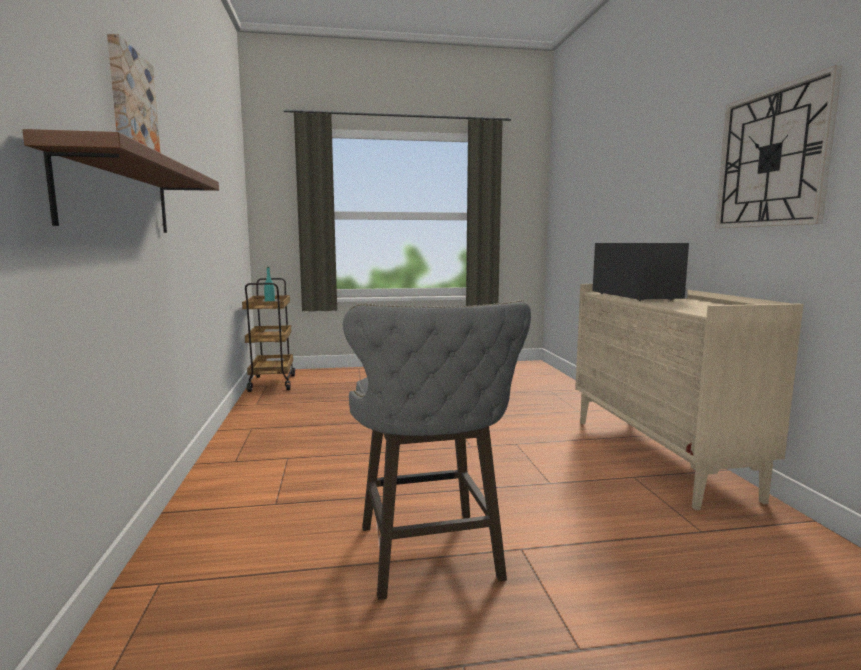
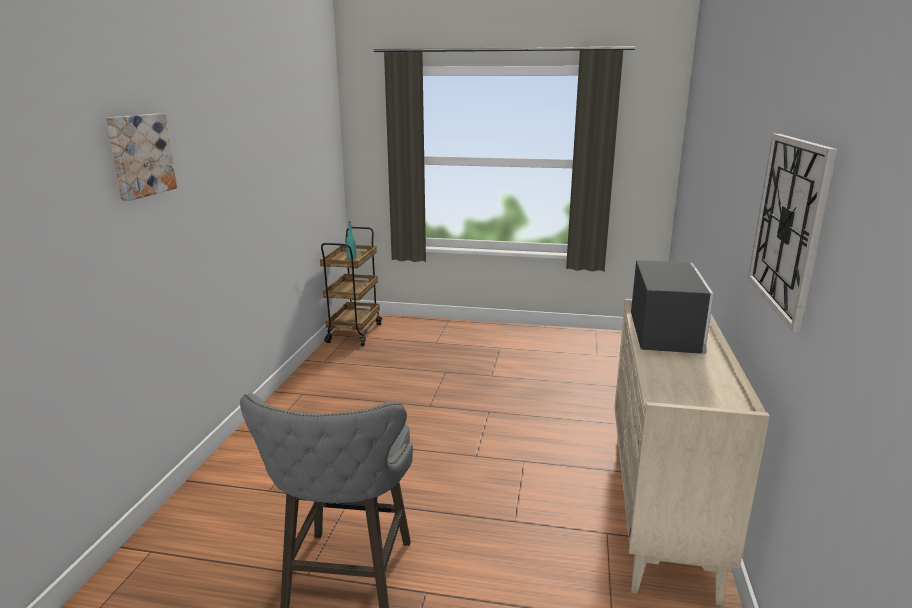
camera: 20 degrees right, 10 degrees up
(119, 196) = (125, 249): brown shelf -> none

